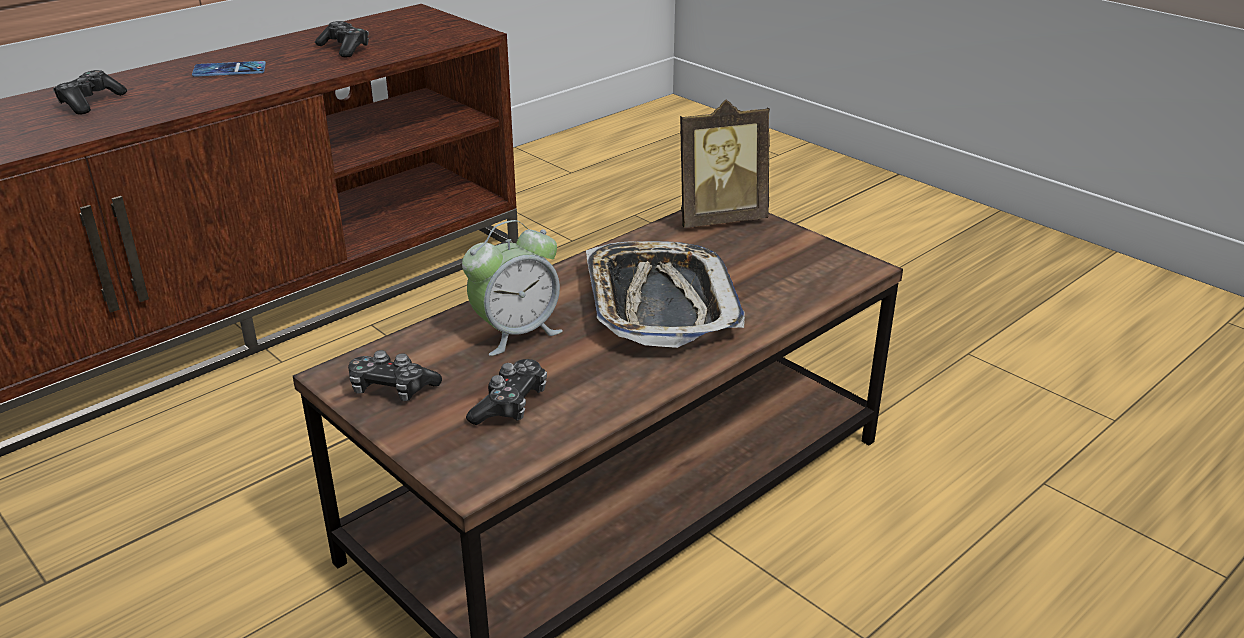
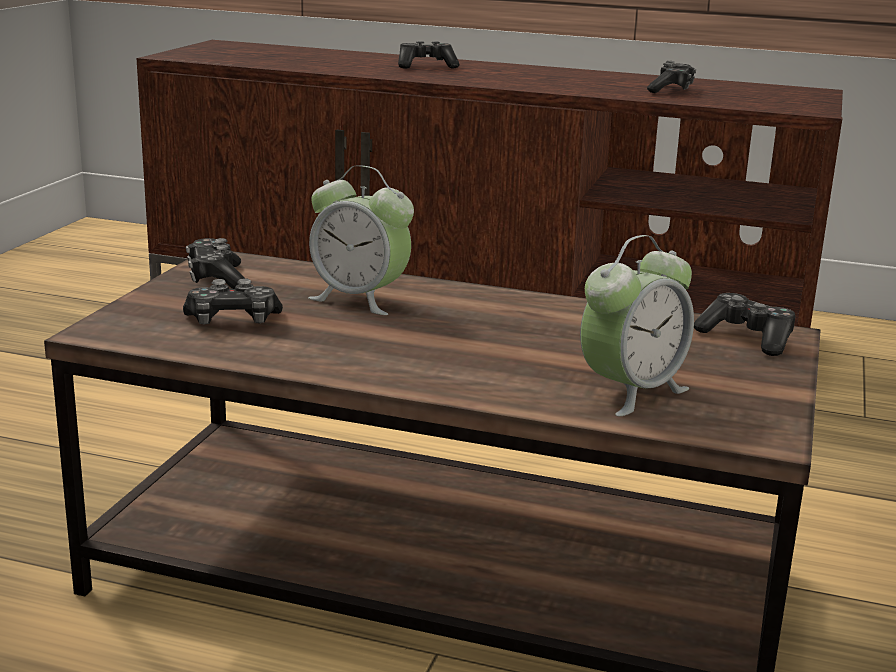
camera: 60 degrees right, 10 degrees down
(229, 70) = (554, 77): phone -> none
(659, 303) = (499, 344): tray -> none
(719, 218) = (747, 338): picture frame -> game controller
(775, 284) = (631, 392): none -> alarm clock

